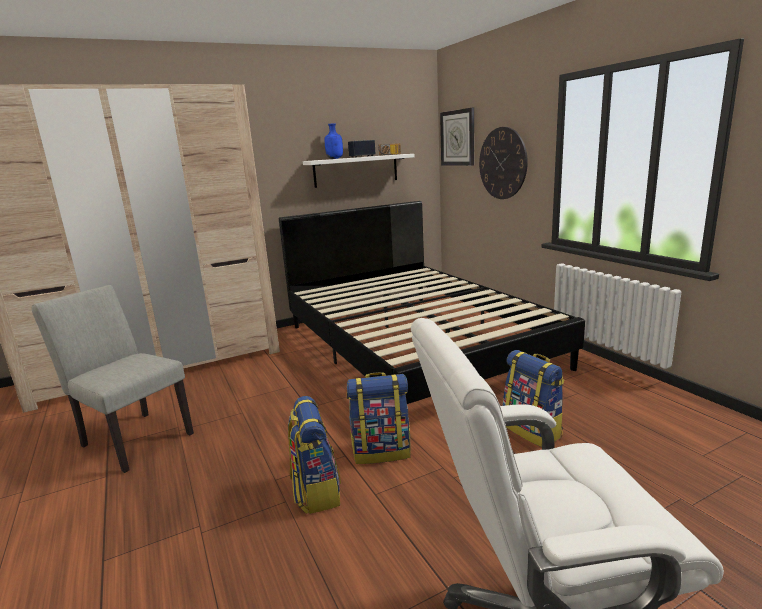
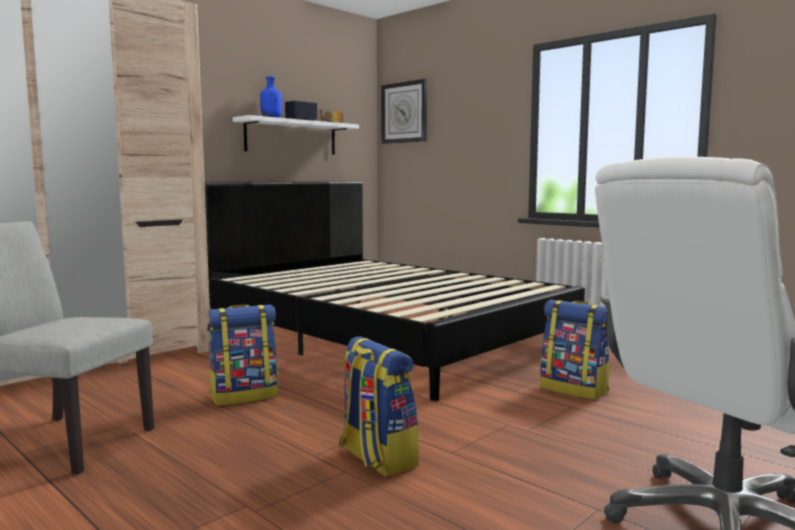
camera: 20 degrees left, 10 degrees down
(381, 451) = (426, 419): backpack -> backpack (244, 396)
(502, 163) = (464, 137): wall clock -> none

